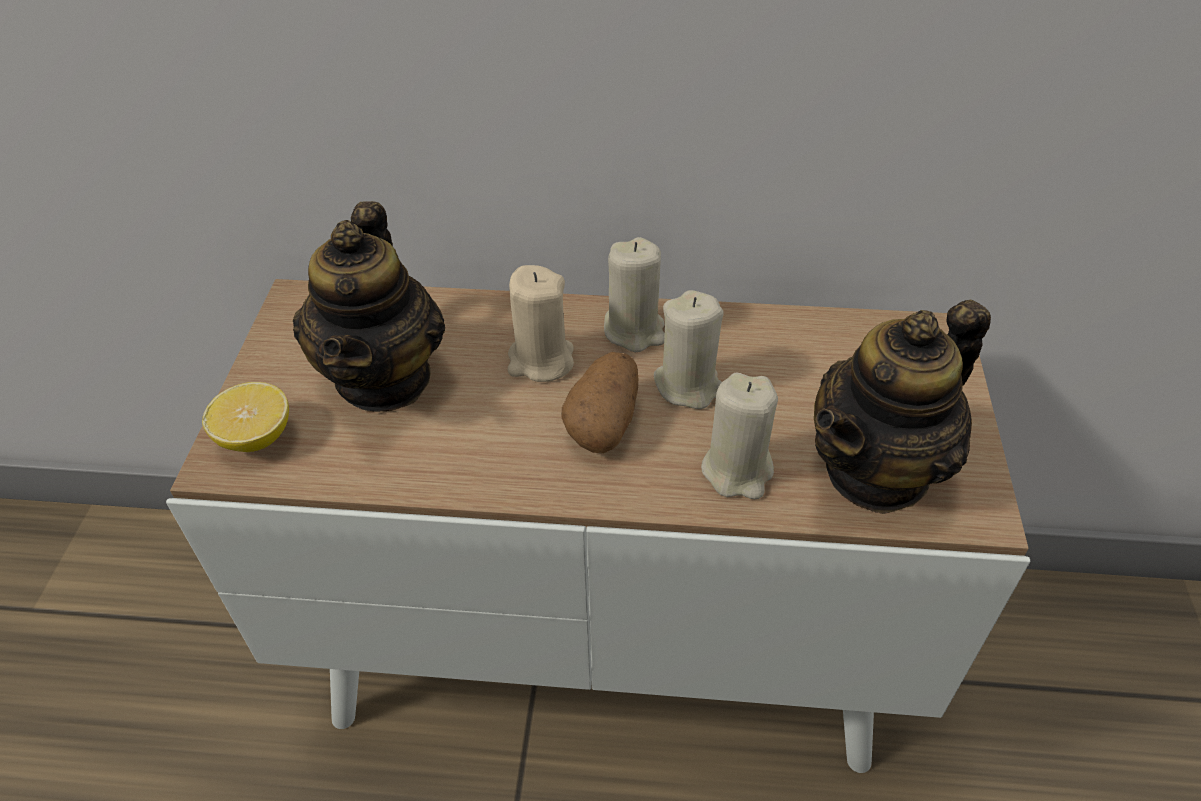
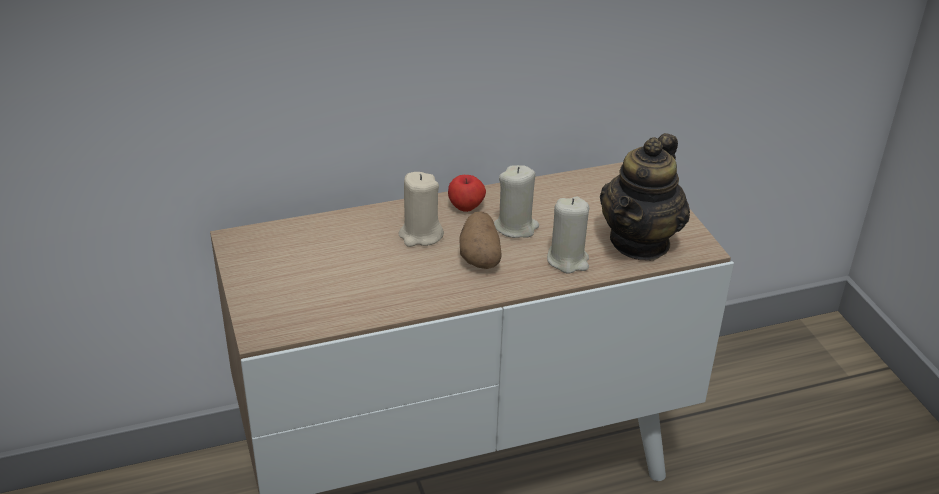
camera: 25 degrees left, 10 degrees down
(256, 437) = (273, 315): lemon -> none
(384, 377) = (330, 266): teapot -> none
(635, 330) = (466, 207): beige candle -> apple

